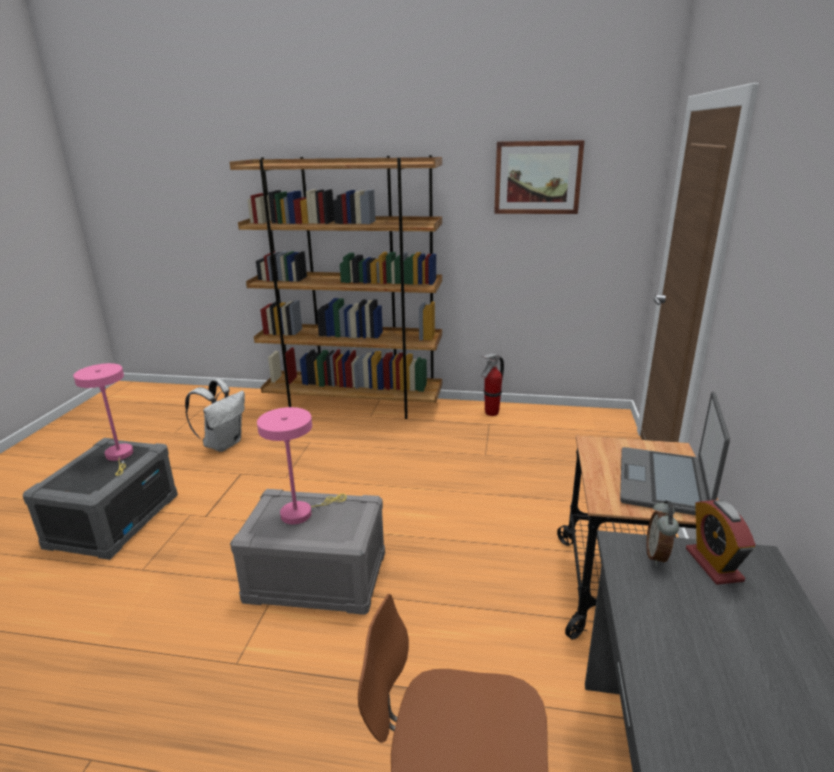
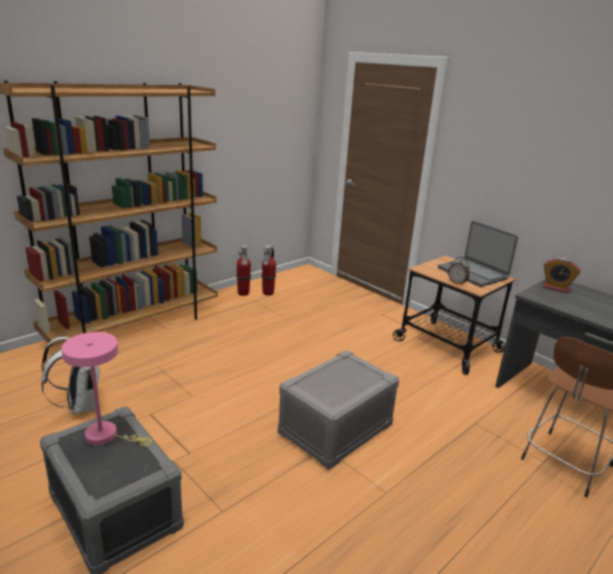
camera: 55 degrees left, 0 degrees up
(301, 512) = (331, 380): pink table lamp -> none
(516, 422) = (268, 293): none -> fire extinguisher
(537, 177) = (252, 102): picture -> none
(657, 556) = (543, 293): alarm clock -> alarm clock (457, 282)

